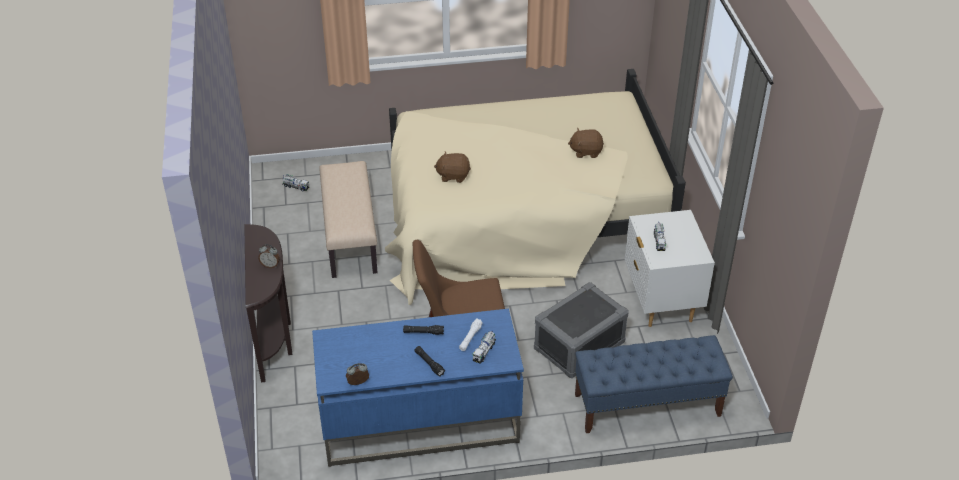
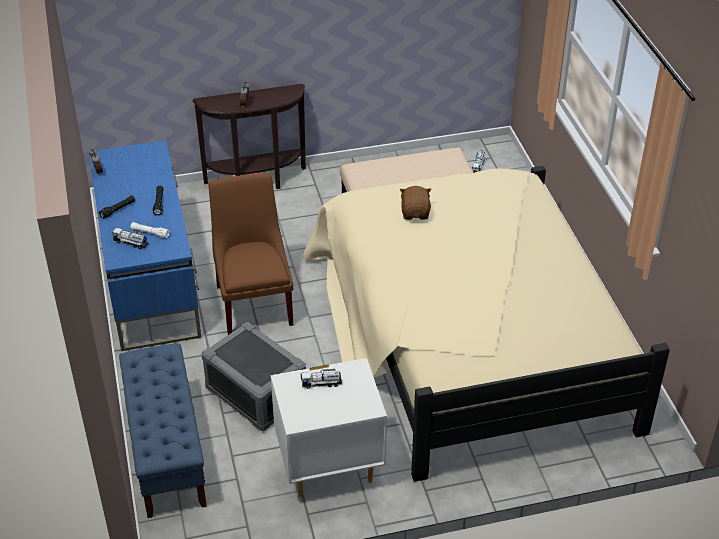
camera: 85 degrees right, 0 degrees up
(586, 151) = (484, 317): brown plush toy -> none

